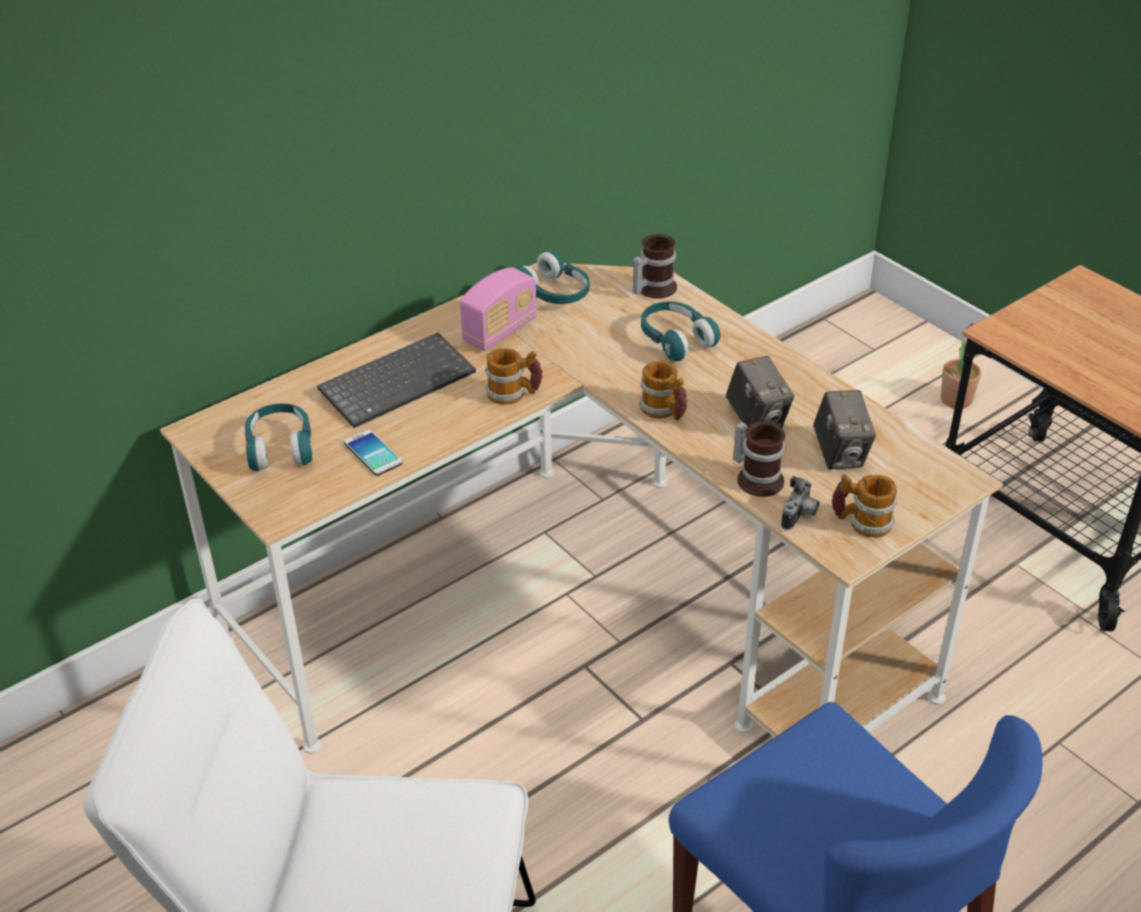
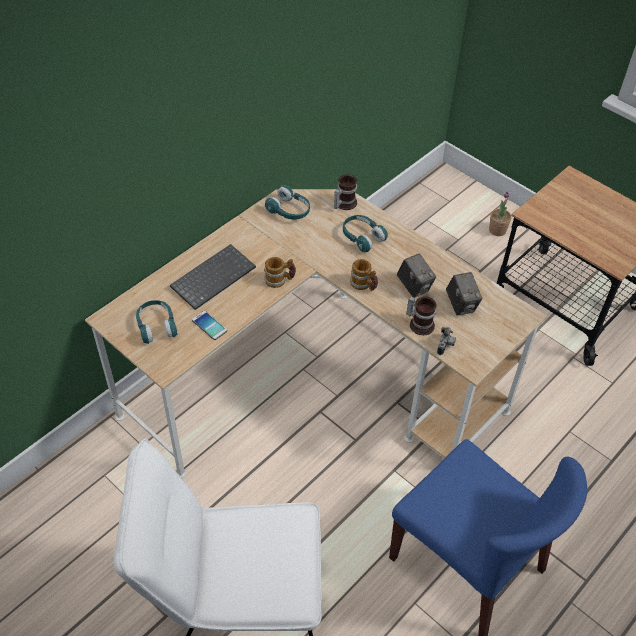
camera: 10 degrees left, 10 degrees up
(500, 331) = (264, 238): radio -> none
(861, 522) = (477, 347): mug -> none

